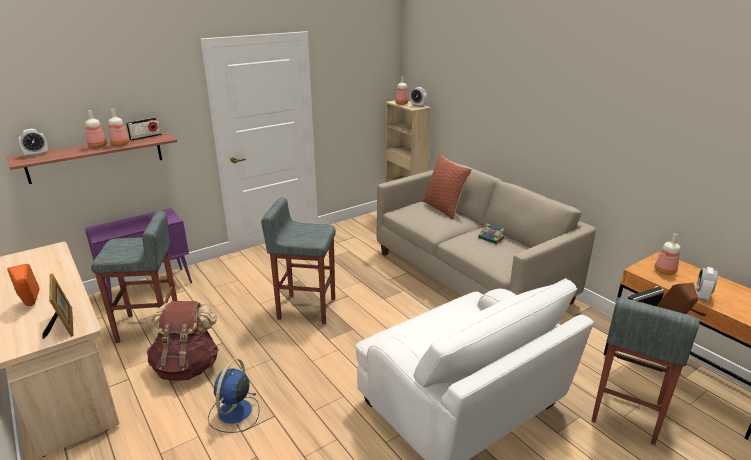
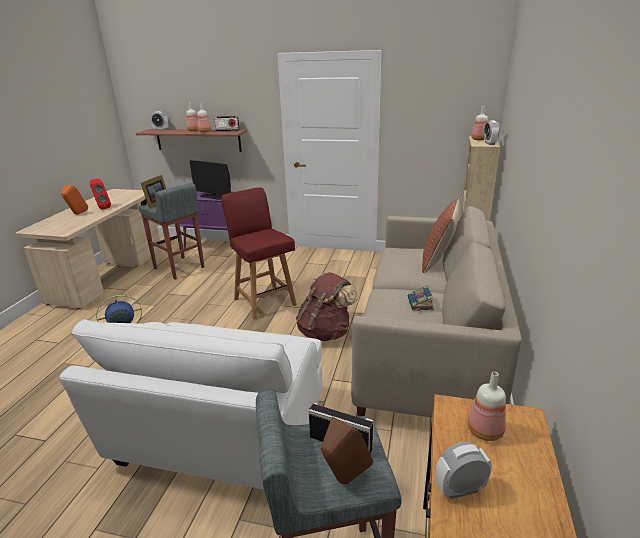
camera: 50 degrees right, 0 degrees up
(49, 284) = (102, 208): none -> red speaker
(63, 324) = (63, 228): picture frame -> picture frame (155, 203)
(145, 224) = (213, 196): none -> monitor
(187, 367) = (153, 299): brown backpack -> brown backpack (326, 332)
(306, 308) = (264, 301): grey stool -> red chair

